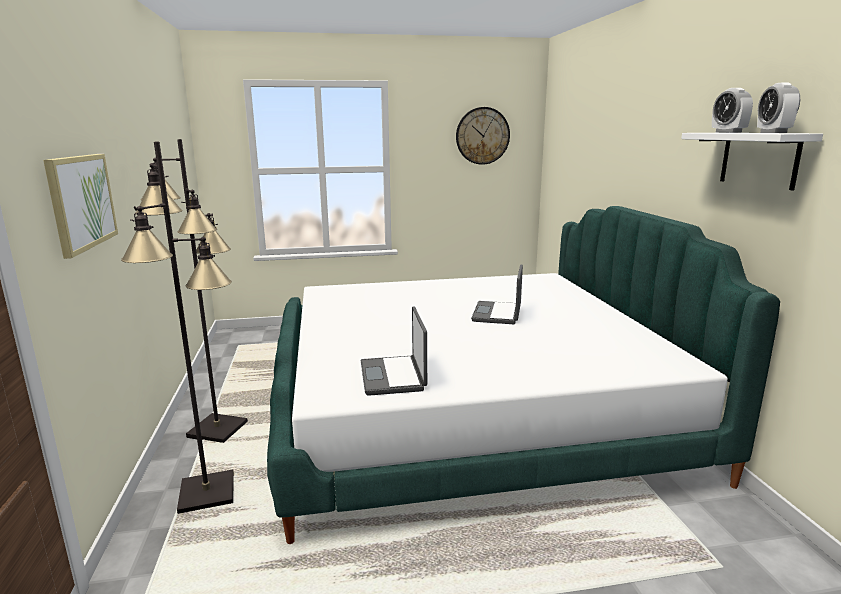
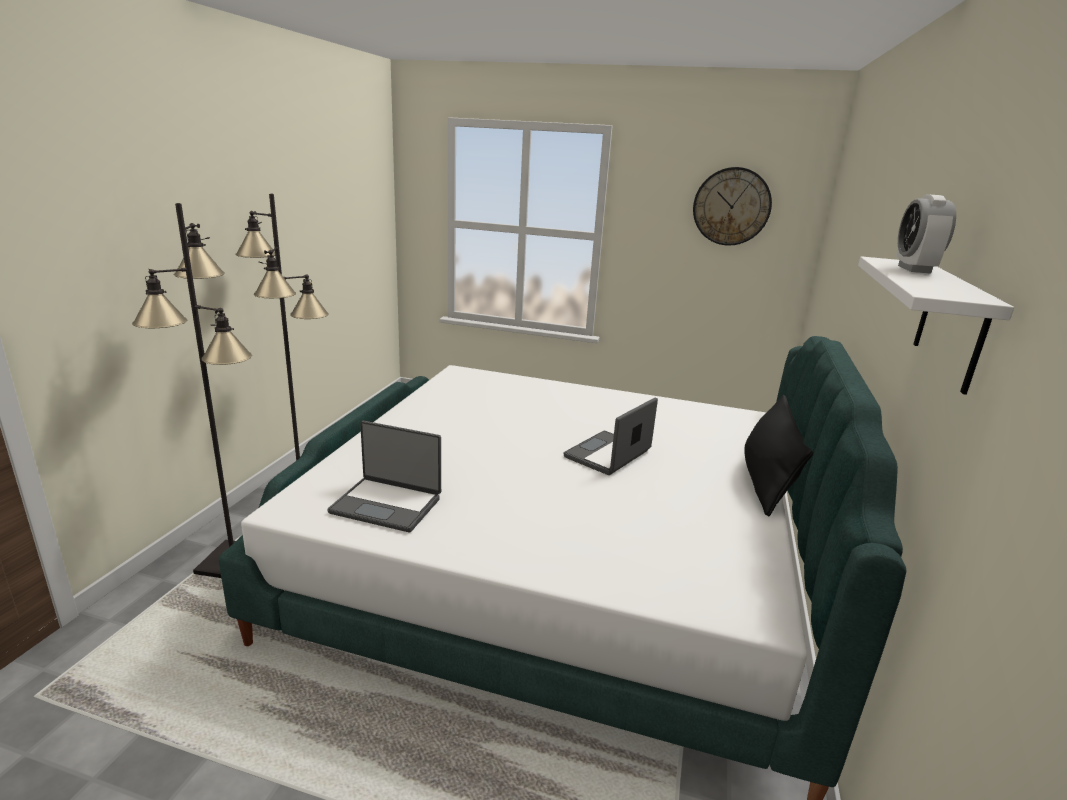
camera: 25 degrees right, 5 degrees up
(81, 201) = (135, 254): picture -> none
(394, 376) = (387, 504): laptop -> laptop turned 90 degrees counterclockwise
(604, 306) = (766, 481): none -> black pillow
(773, 132) = (939, 288): alarm clock -> none

